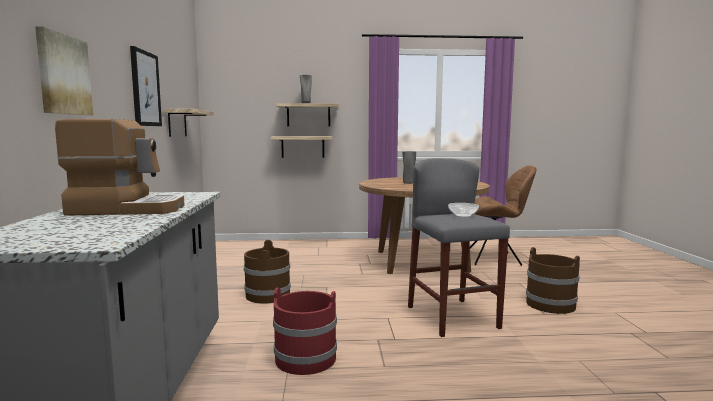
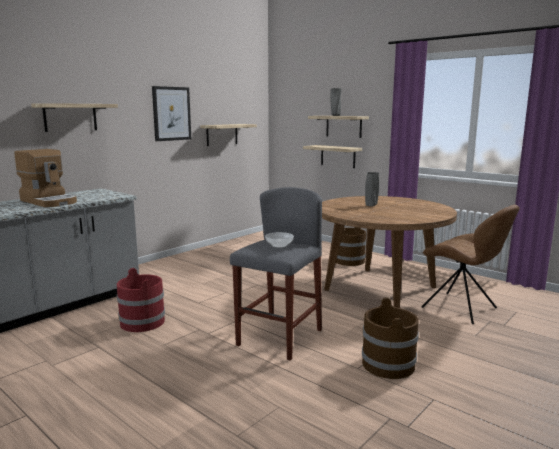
camera: 45 degrees right, 5 degrees up
(63, 75) = (70, 117): picture -> shelf
(267, 295) = (213, 278): brown bucket -> brown bucket (349, 261)

